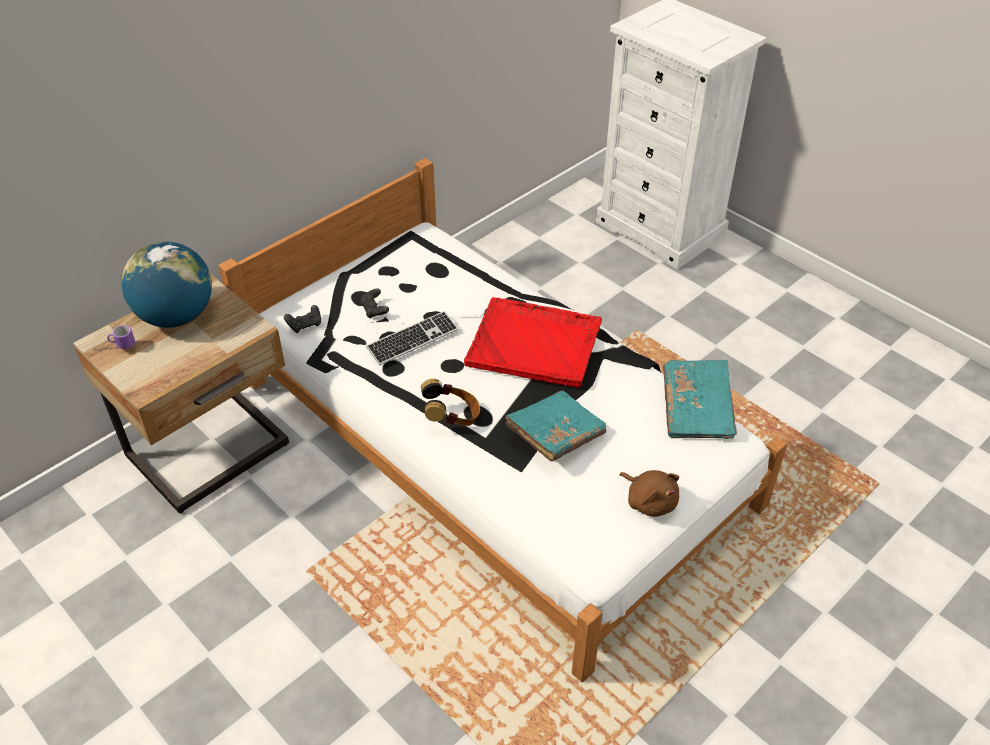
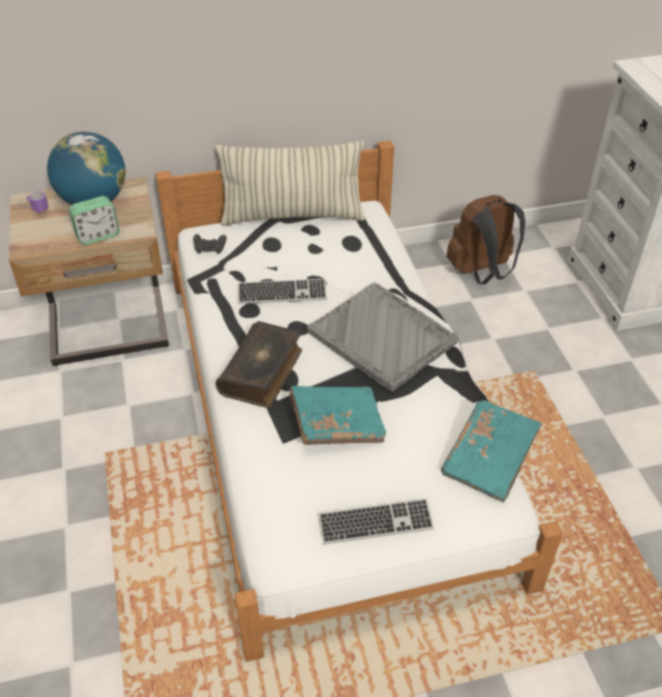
camera: 30 degrees right, 0 degrees up
(213, 348) = (98, 235): none -> alarm clock
(360, 264) = (292, 216): none -> pillow
(374, 310) = (272, 257): black game controller -> none
(452, 418) = (262, 372): headphones -> book
(532, 260) = (481, 272): none -> brown backpack
(535, 344) = (383, 338): red tray -> grey tray
(649, 501) = (375, 523): brown plush toy -> keyboard

